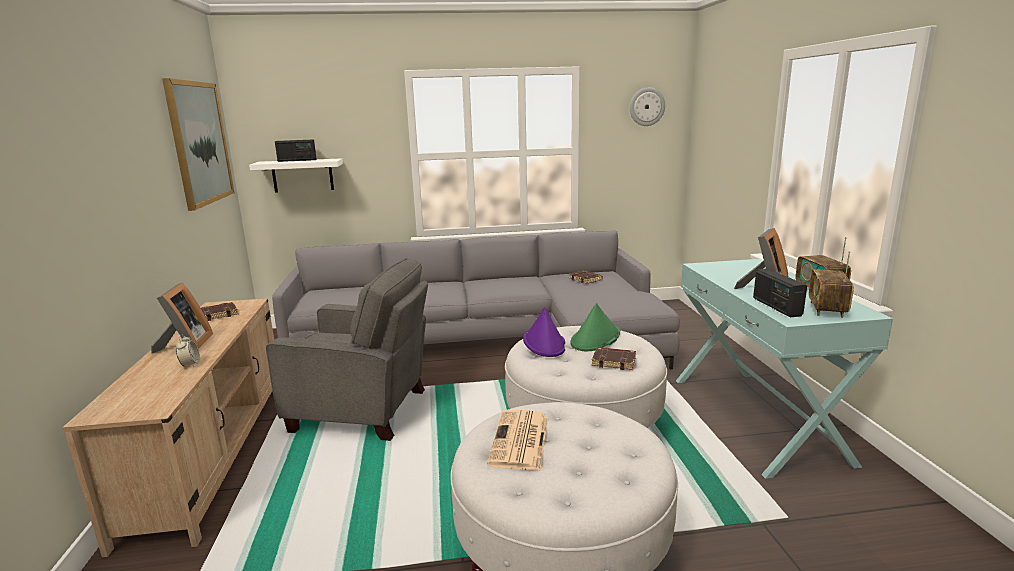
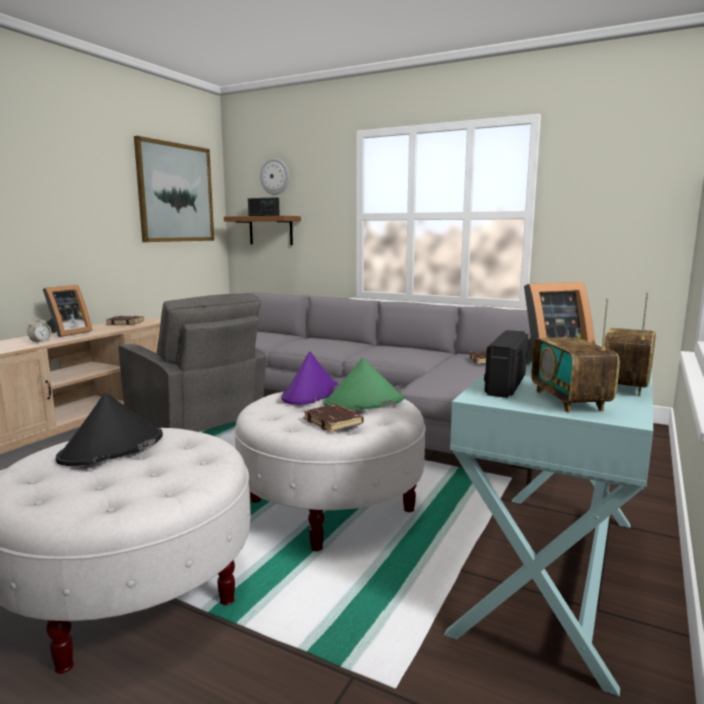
camera: 35 degrees right, 5 degrees down
(302, 175) = (271, 230): white shelf -> brown shelf
(520, 441) = (112, 448): newspaper -> black hat
(647, 107) = (631, 159): wall clock -> wall clock (275, 176)
(827, 310) = (569, 401): radio -> radio turned 60 degrees counterclockwise

